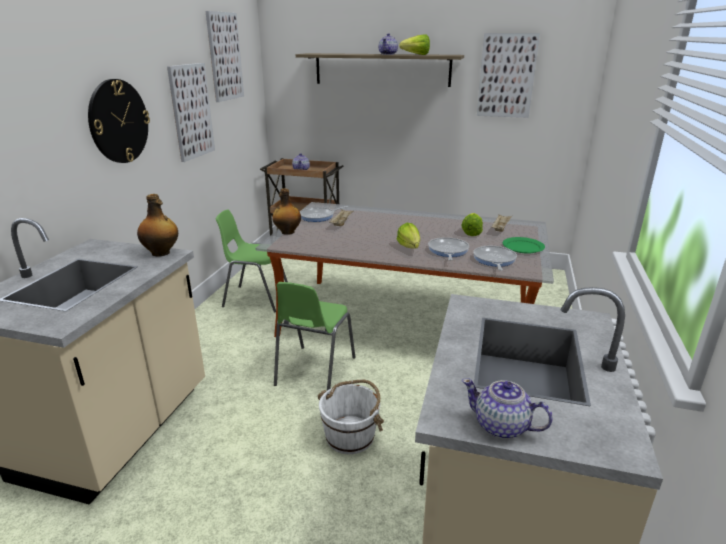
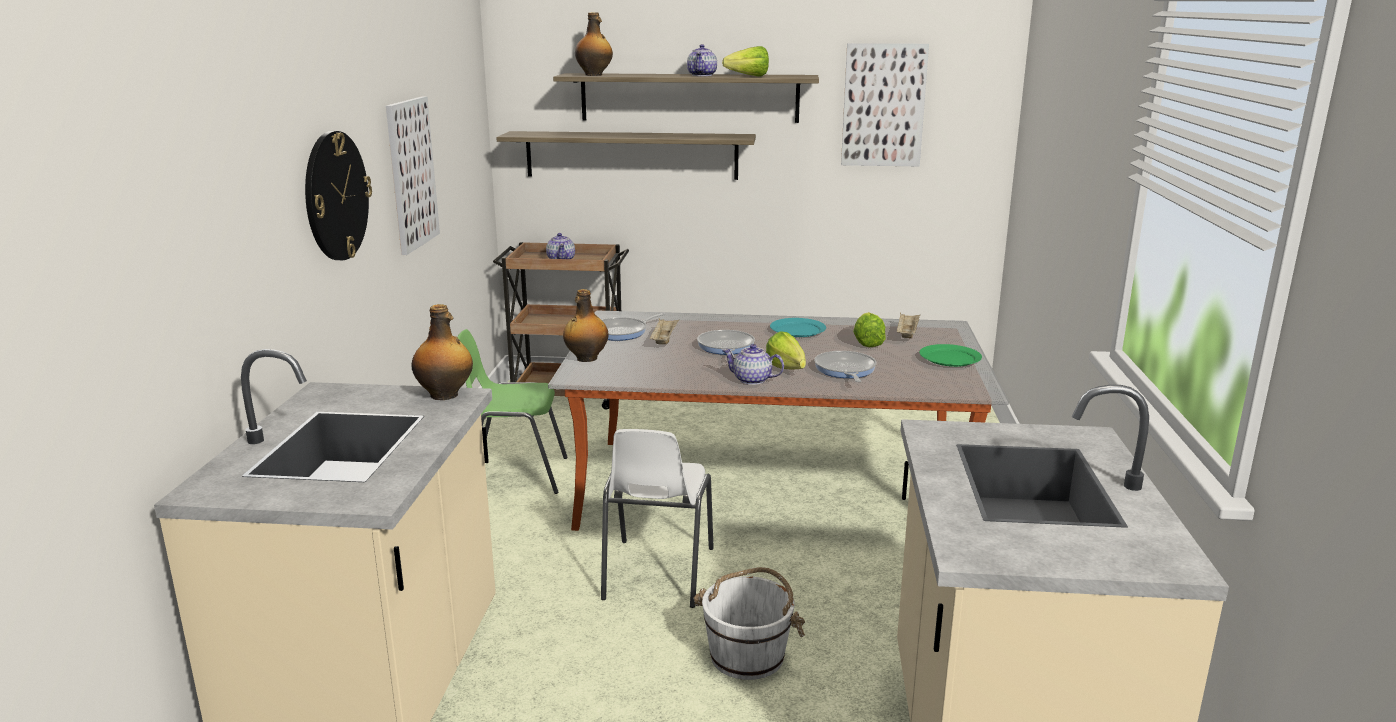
camera: 10 degrees left, 5 degrees down
(224, 56) = (446, 84): picture -> none
(314, 371) = (657, 574): green chair -> white chair
(321, 53) = (594, 75): none -> bottle
(346, 106) = (631, 155): none -> shelf
(429, 221) = (798, 330): none -> turquoise plate
(494, 260) = (916, 378): frying pan -> frying pan (725, 347)
(502, 426) = (1036, 556): teapot -> teapot (752, 380)

